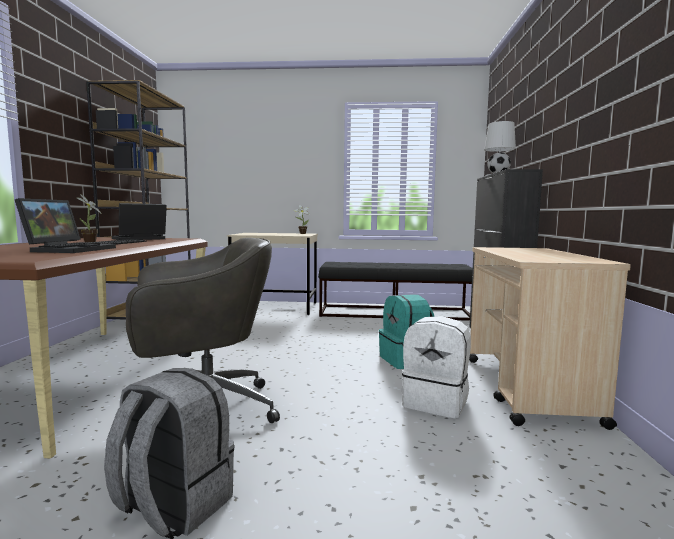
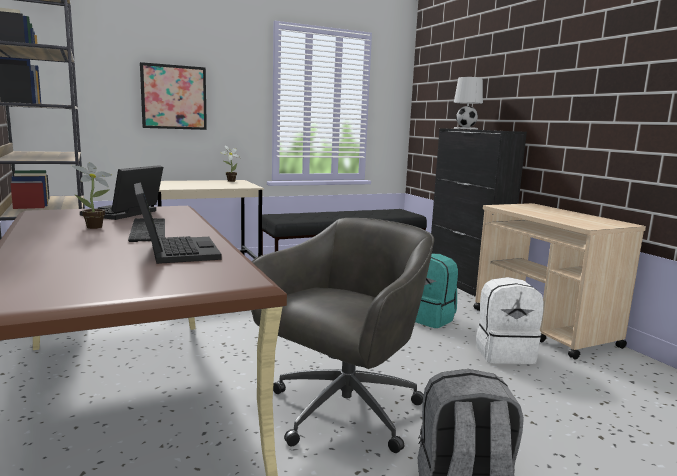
camera: 30 degrees left, 5 degrees up
(265, 169) = (174, 97): none -> picture

